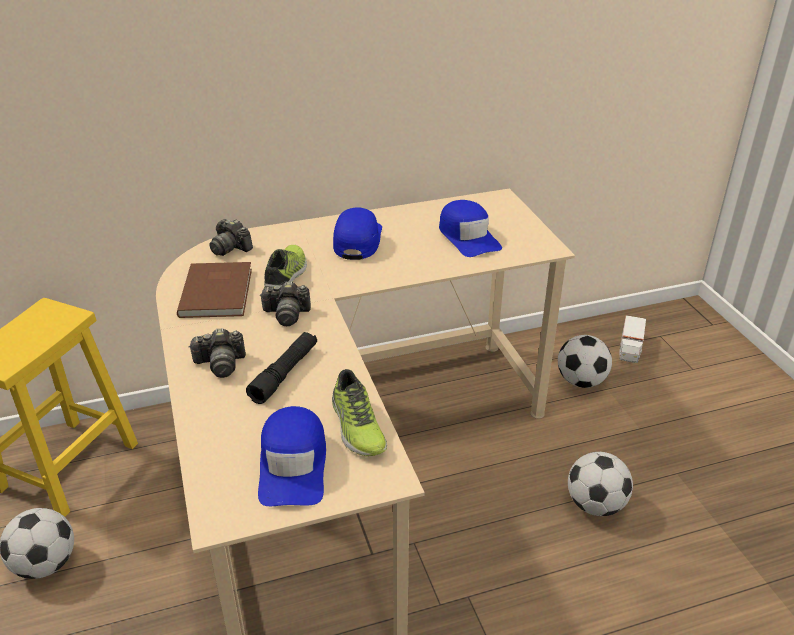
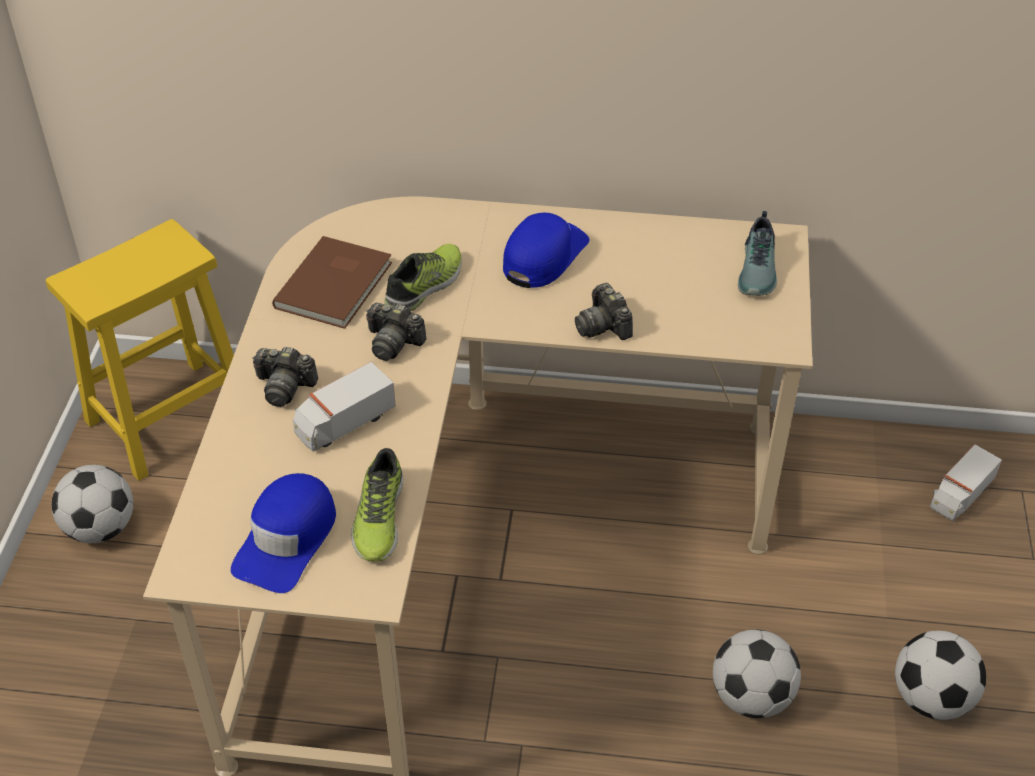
camera: 25 degrees right, 10 degrees up
(230, 248) = (386, 222): camera -> camera (603, 326)
(284, 373) = (344, 423): black flashlight -> toy truck
(468, 237) = (689, 292): blue cap -> none
(501, 215) = (759, 270): none -> shoe
(581, 381) = (852, 520): football -> football (931, 698)

